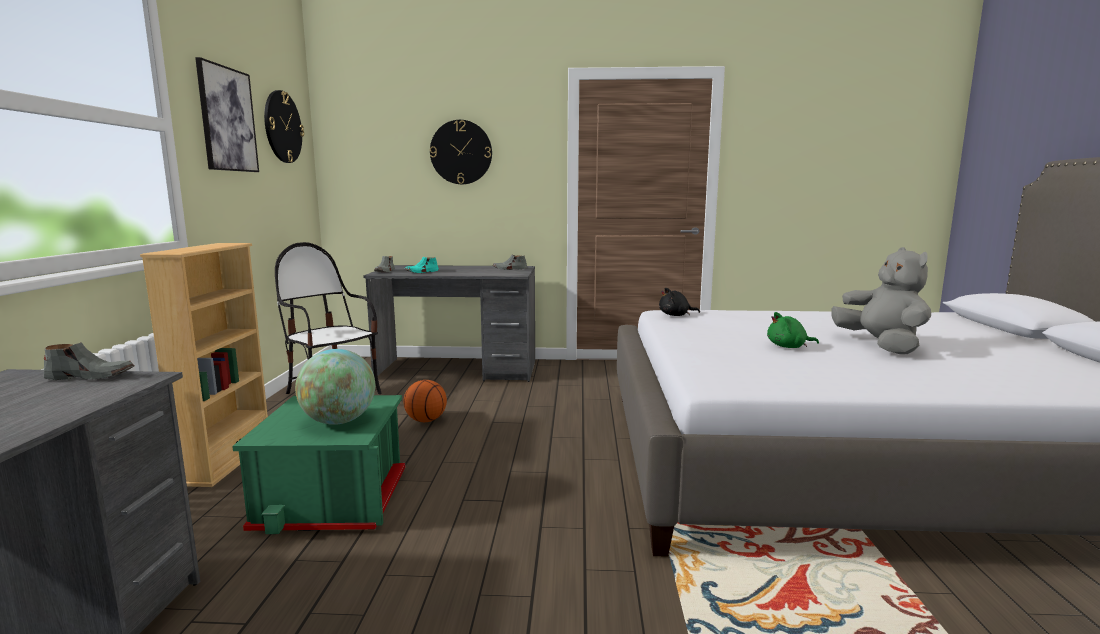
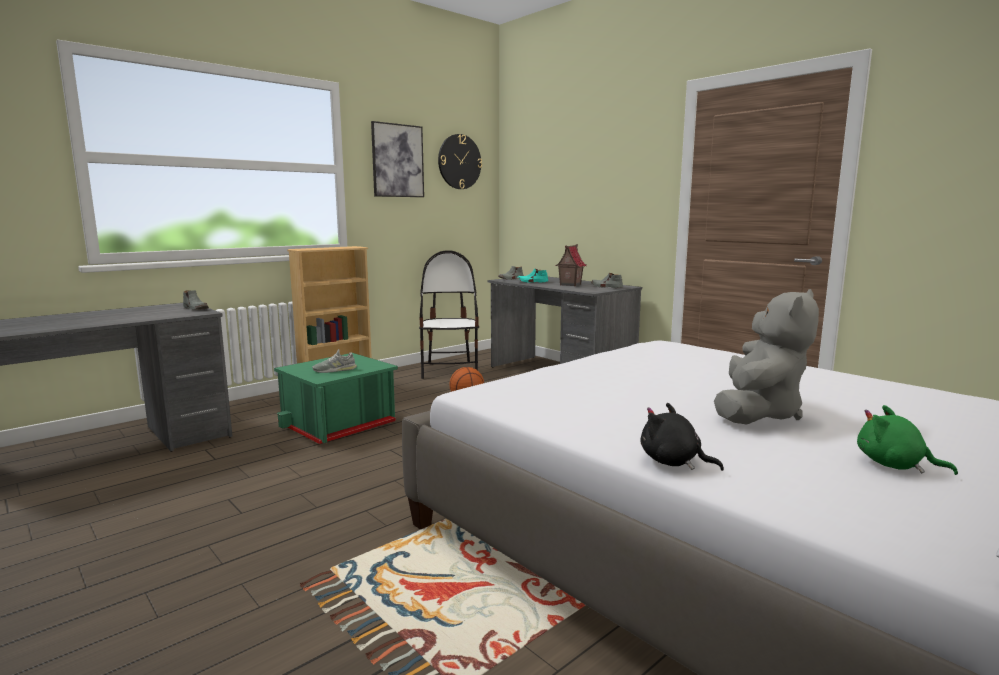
camera: 45 degrees right, 0 degrees up
(339, 421) = (335, 370): globe -> grey shoe
(461, 152) = (592, 174): wall clock -> none
(470, 271) = (570, 284): none -> toy house
(676, 315) = (656, 347): black plush toy -> black plush toy (673, 462)
(789, 347) = (652, 390): green plush toy -> green plush toy (894, 465)

